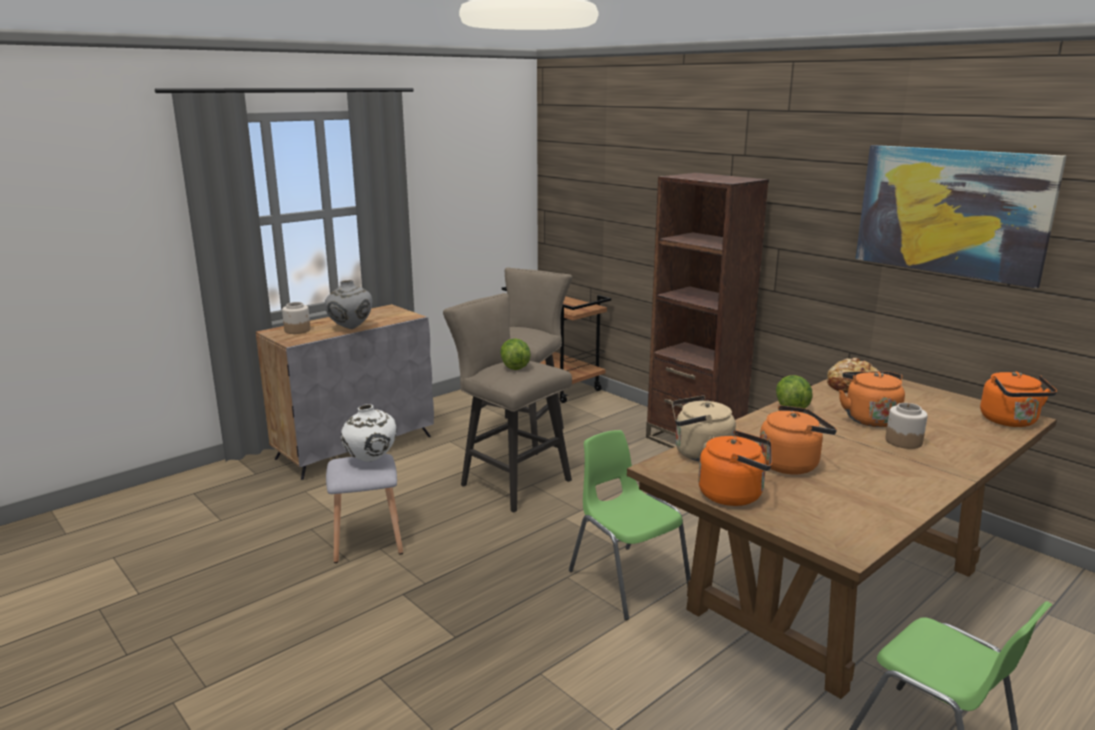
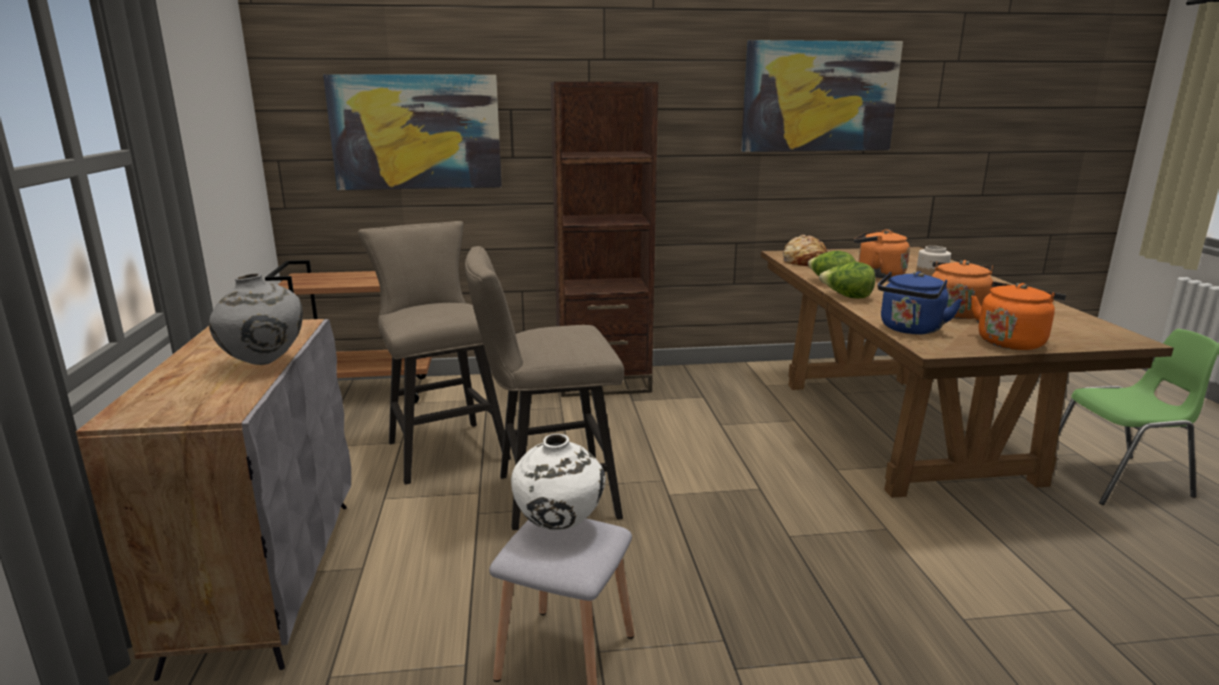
camera: 55 degrees left, 0 degrees up
(297, 330) = (171, 398): jar -> none
(515, 366) = (557, 335): lettuce -> lettuce (847, 297)
(614, 202) = (416, 132): none -> picture
(627, 580) = (820, 506): green chair -> none
(699, 454) = (910, 330): beige kettle -> blue kettle
(1010, 422) = (915, 253): orange kettle -> none

